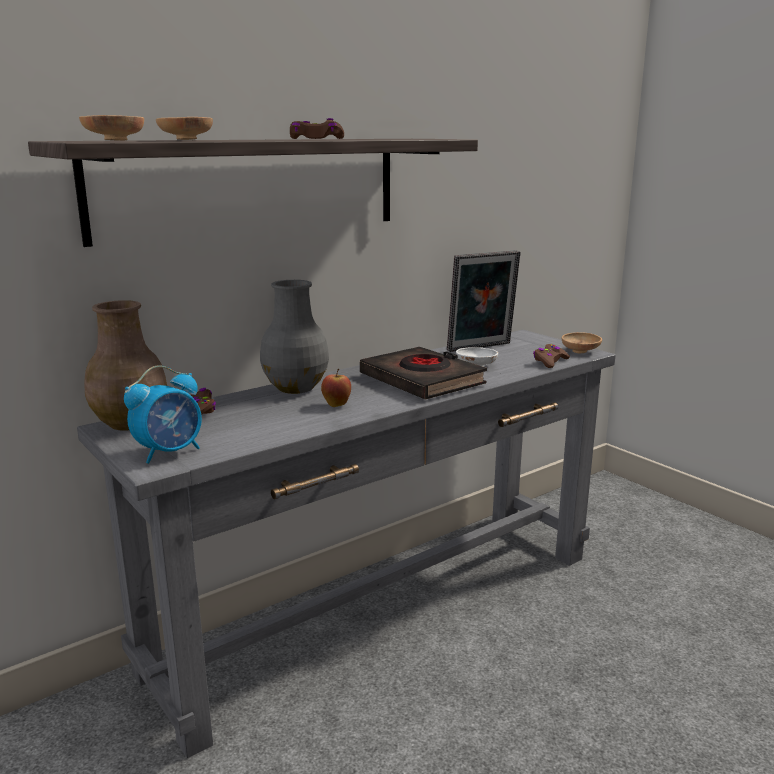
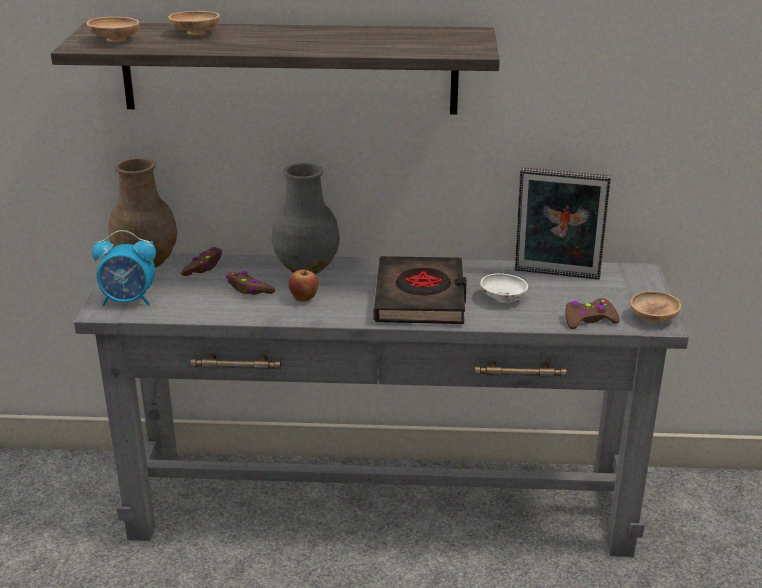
camera: 40 degrees right, 10 degrees up
(316, 139) = (326, 38): brown game controller -> brown game controller (249, 289)

